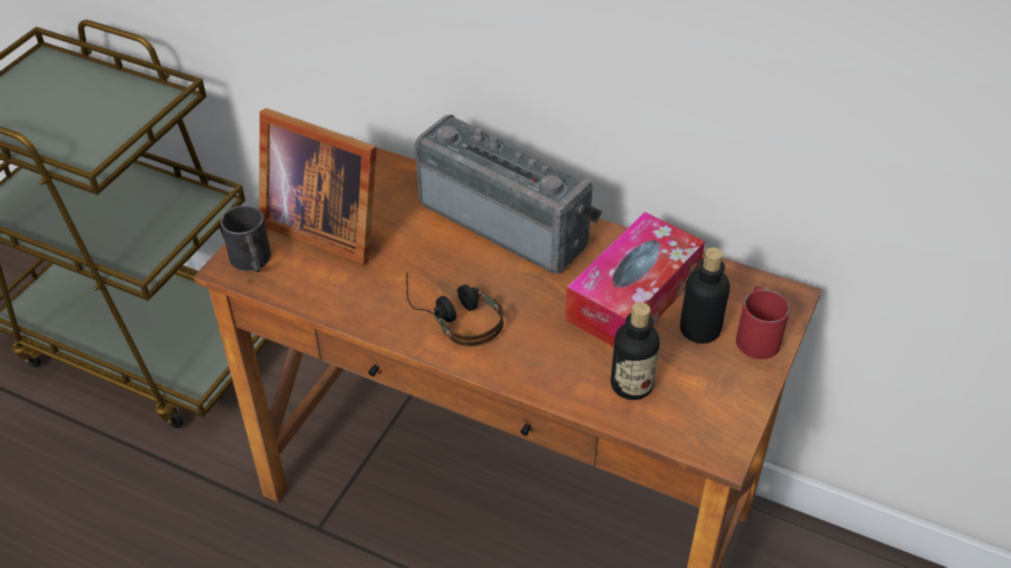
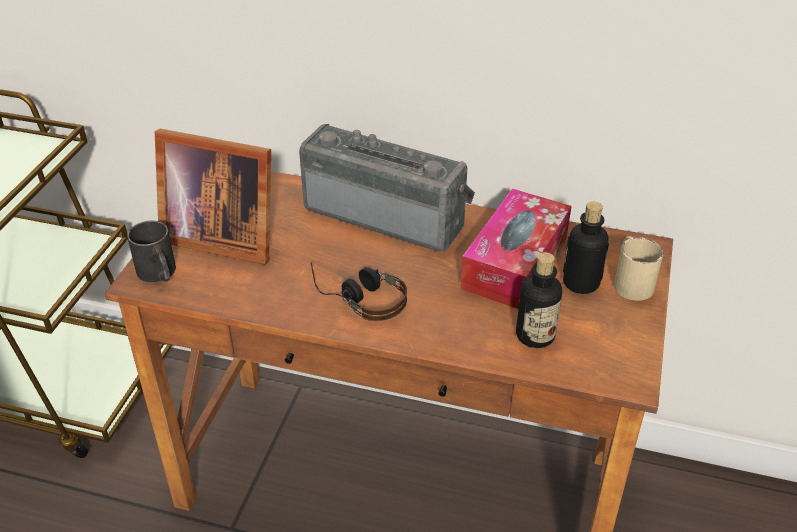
camera: 10 degrees left, 5 degrees down
(756, 335) = (630, 281): red mug -> beige mug

